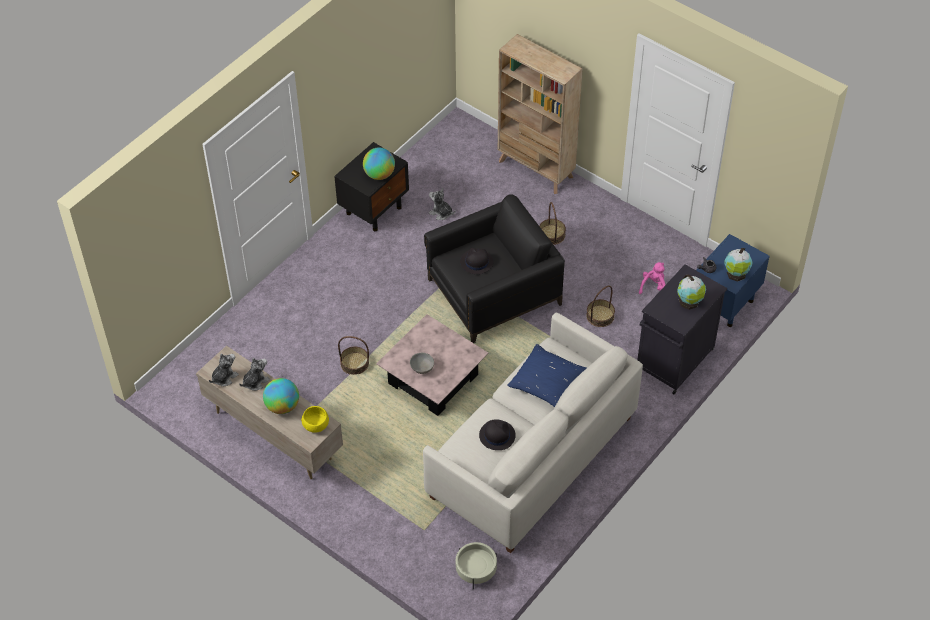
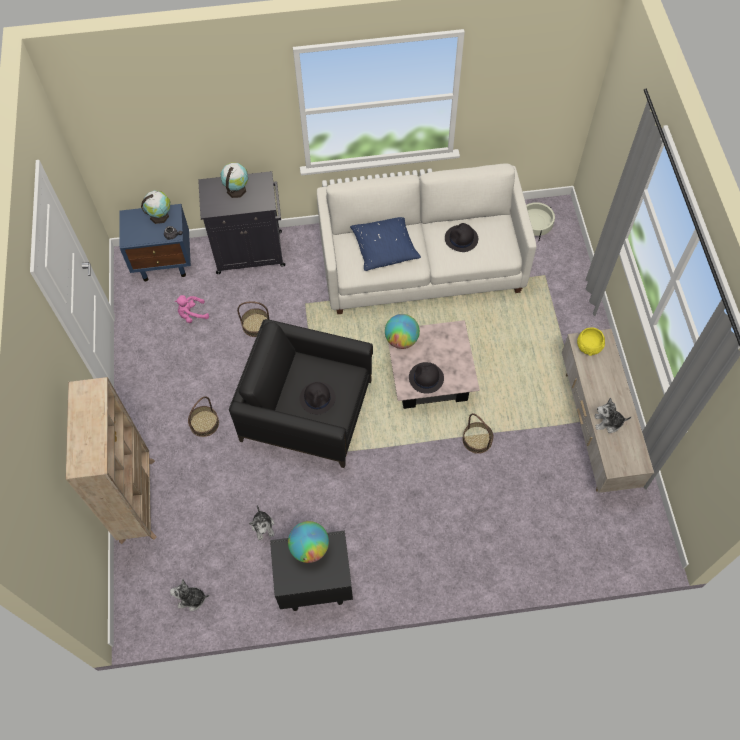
camera: 135 degrees left, 10 degrees up
(224, 377) = (632, 447): plush toy -> plush toy (191, 599)
(282, 406) = (602, 383): globe -> globe (401, 340)
(422, 342) = (426, 378): none -> black hat
(422, 368) = (448, 357): grey bowl -> none

